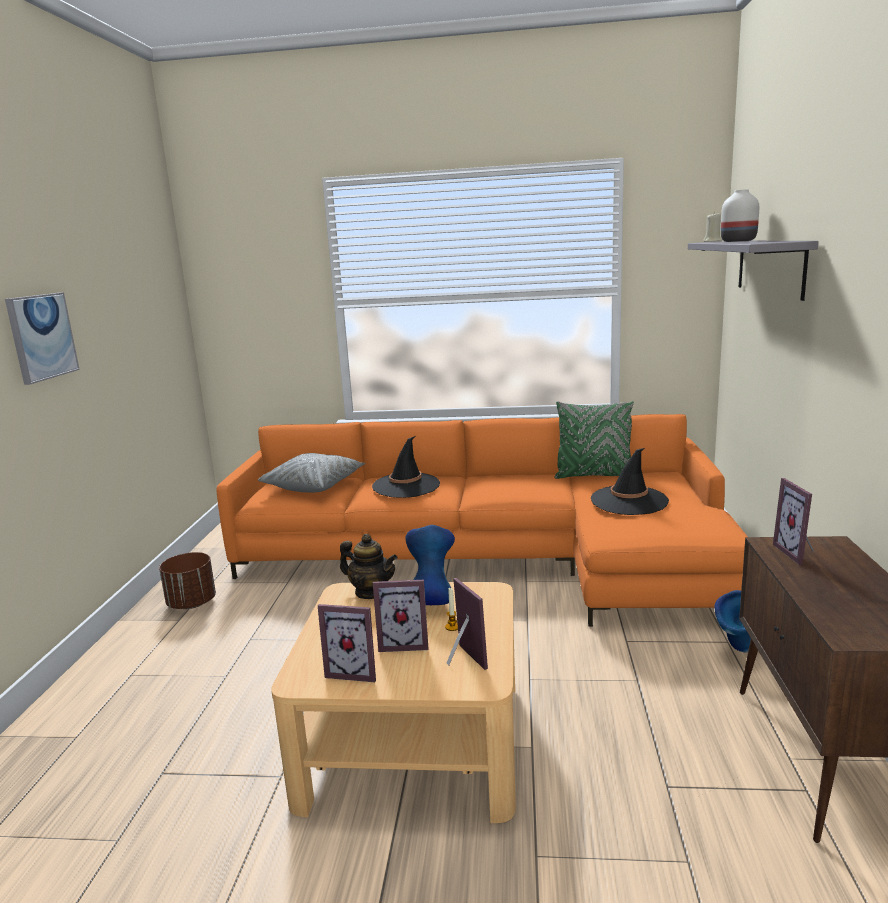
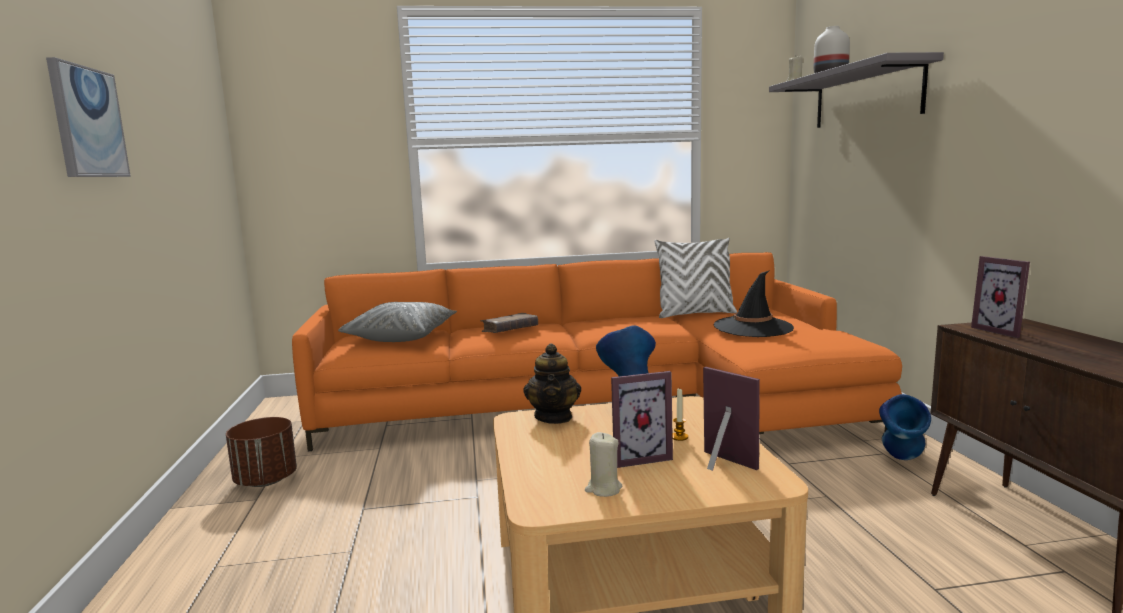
camera: 15 degrees left, 5 degrees down
(354, 671) = (603, 489): picture frame -> beige candle
(371, 592) = (554, 417): teapot -> teapot turned 75 degrees clockwise
(406, 486) = (510, 330): black hat -> brown book
(593, 475) = (695, 314): green pillow -> white pillow

